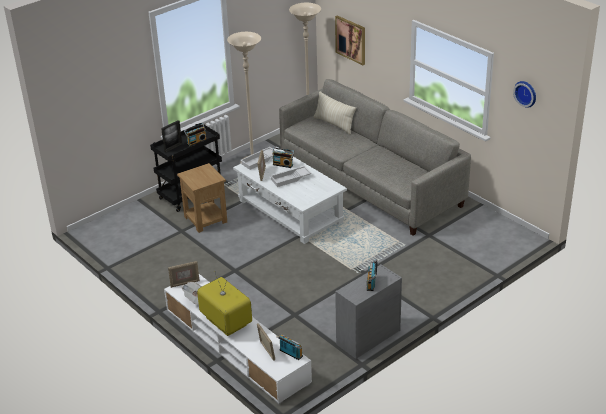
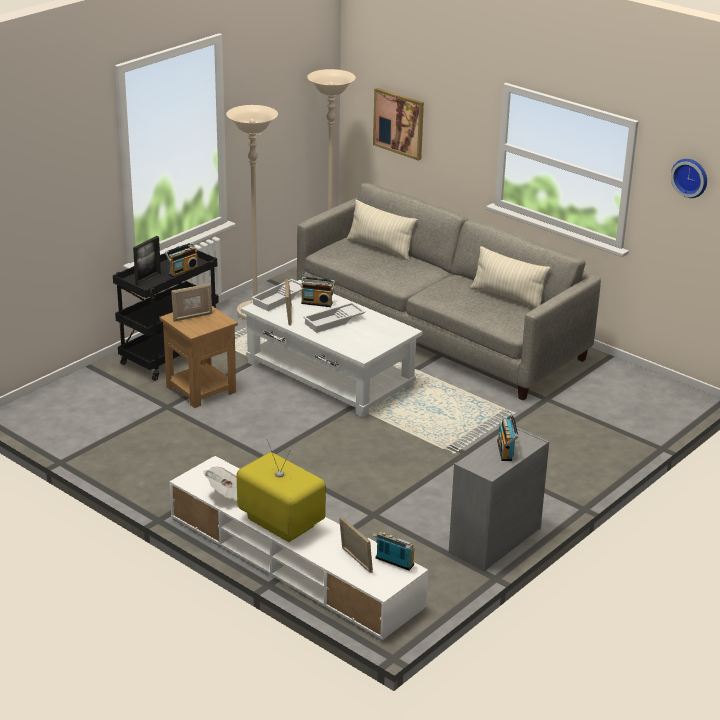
camera: 10 degrees left, 5 degrees down
(184, 283) = (201, 472): picture frame -> picture frame (192, 317)
(409, 165) = (508, 297): none -> beige pillow

